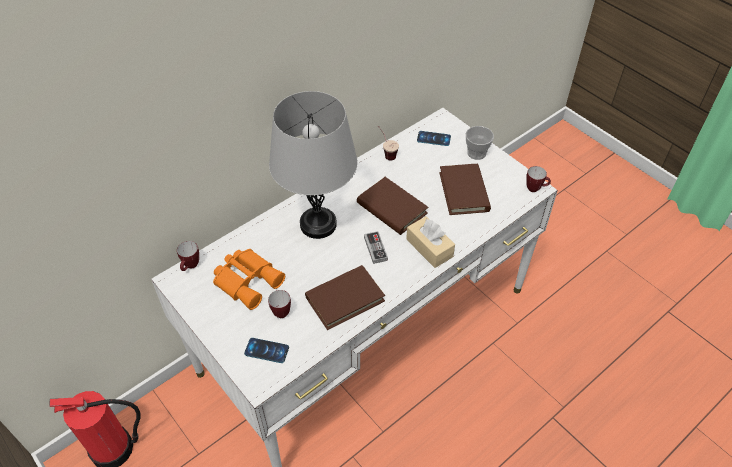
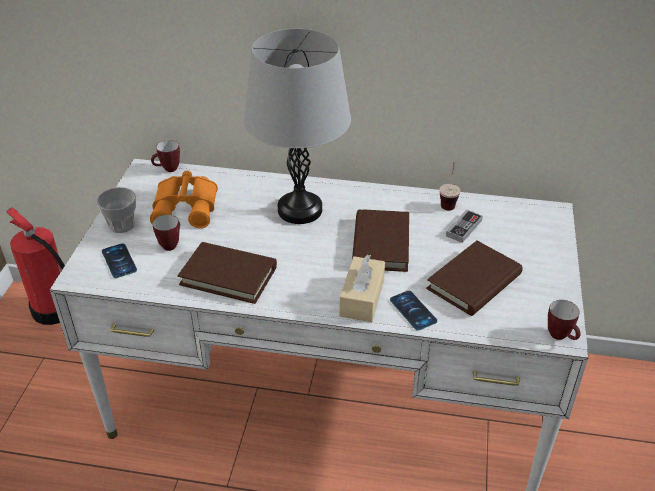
camera: 50 degrees right, 10 degrees down
(375, 248) = (314, 261): game controller -> game controller (464, 228)
(433, 138) = (517, 221): phone -> phone (413, 310)
(476, 153) = (544, 261): cup -> cup (122, 225)

